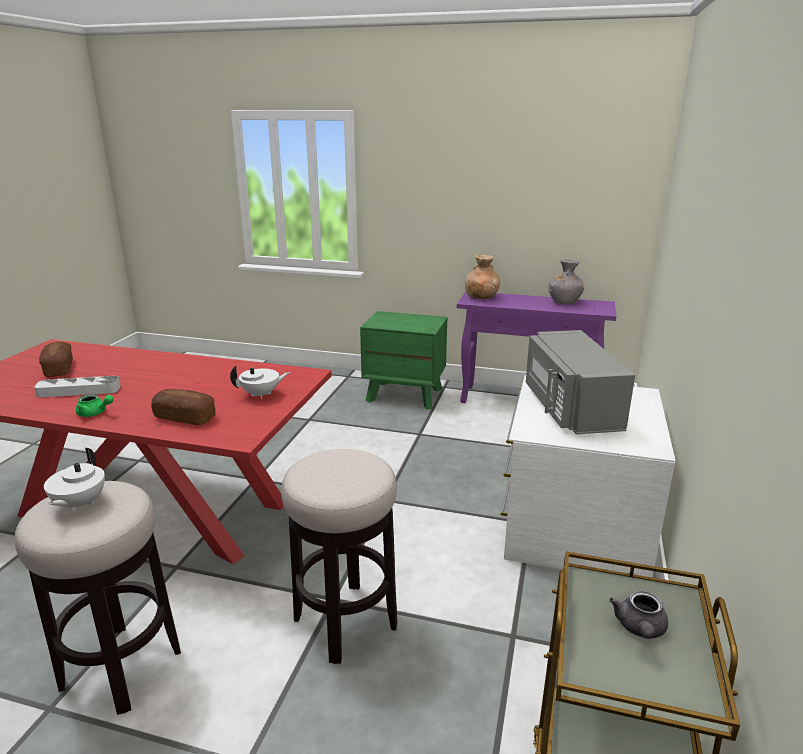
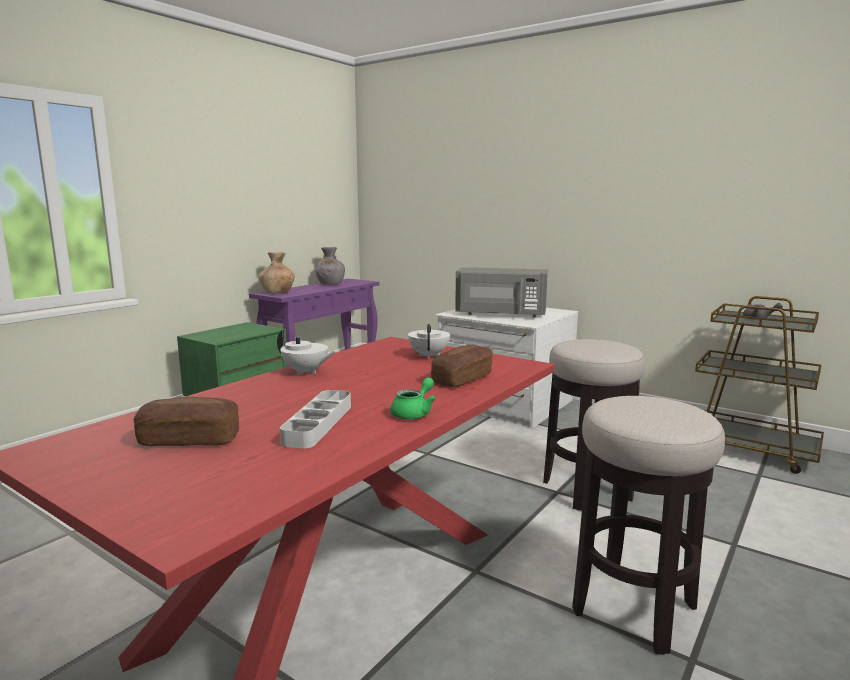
camera: 70 degrees left, 10 degrees down
(79, 504) = (647, 411): white teapot -> white teapot (305, 372)

